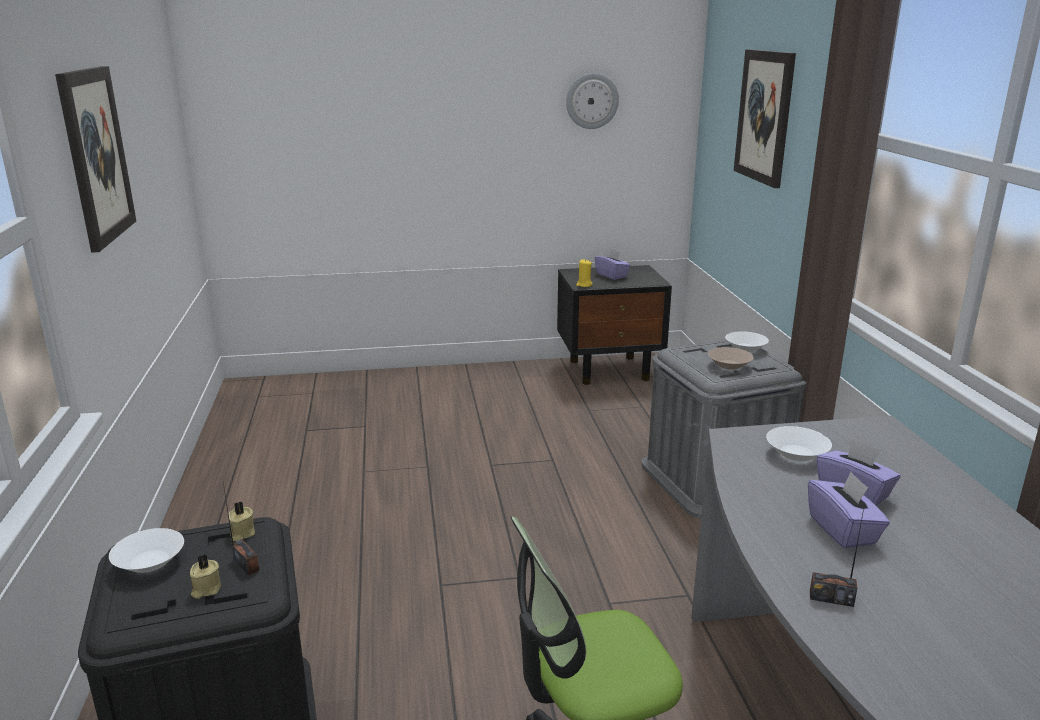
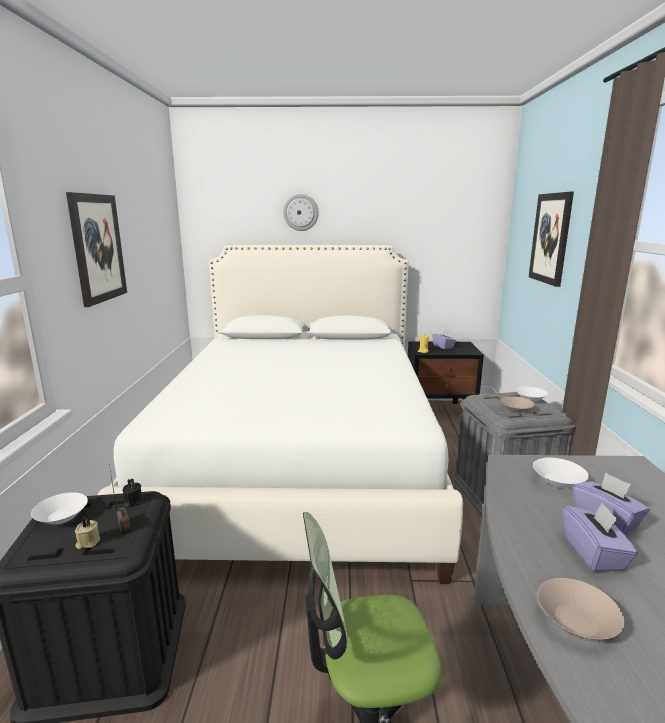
camera: 10 degrees right, 5 degrees down
(241, 534) = (132, 502): beige candle -> black candle
(421, 463) = (301, 462): none -> white bed
(592, 101) = (434, 232): wall clock -> wall clock (301, 212)
(831, 598) = (577, 622): radio -> beige bowl

